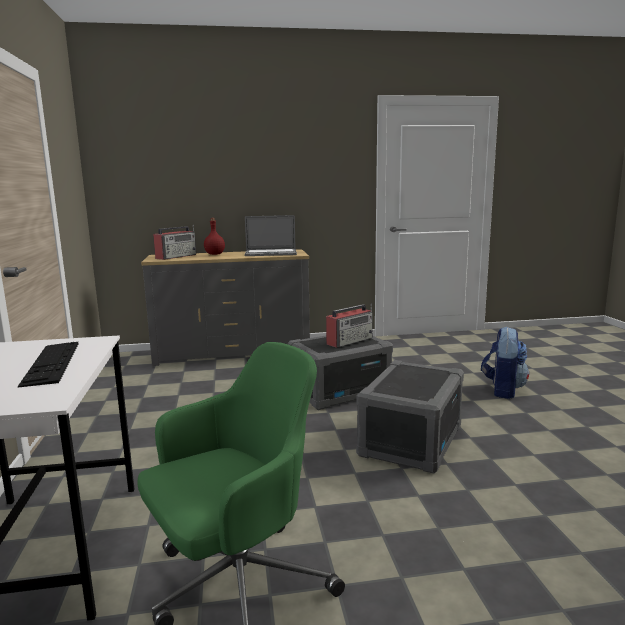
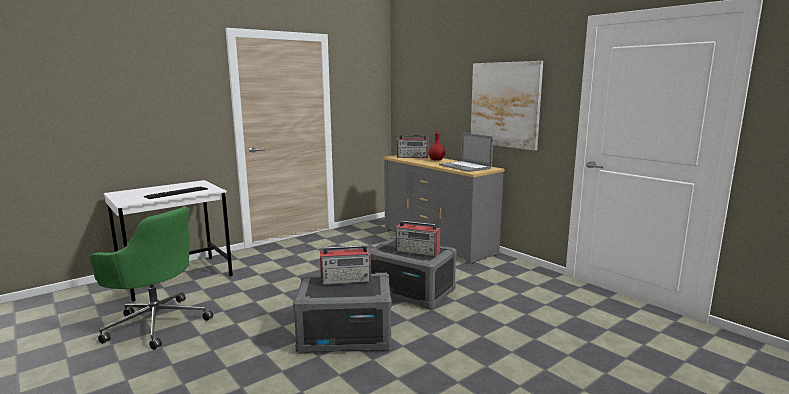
camera: 60 degrees right, 0 degrees up
(292, 181) = (505, 104): none -> picture
(397, 377) = (347, 280): none -> radio
(502, 390) = (505, 361): backpack -> none

